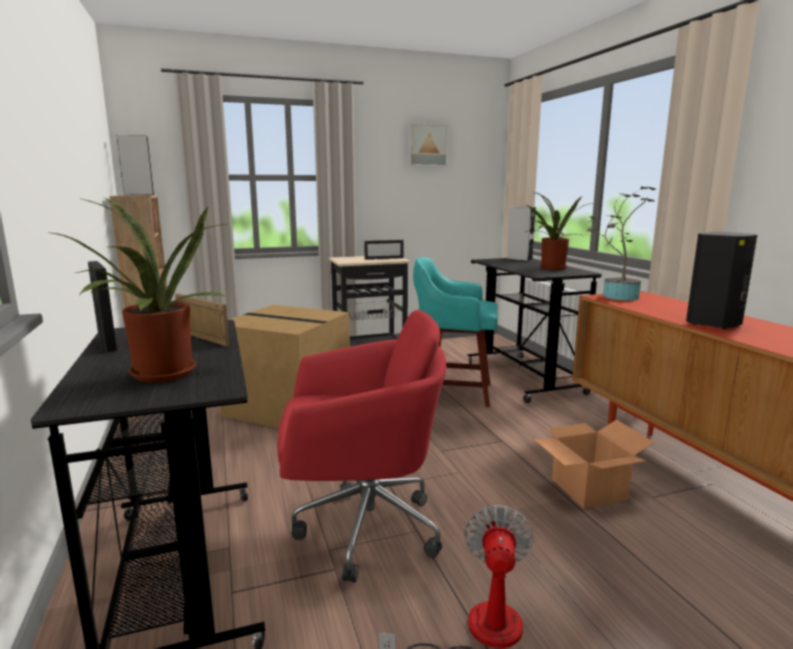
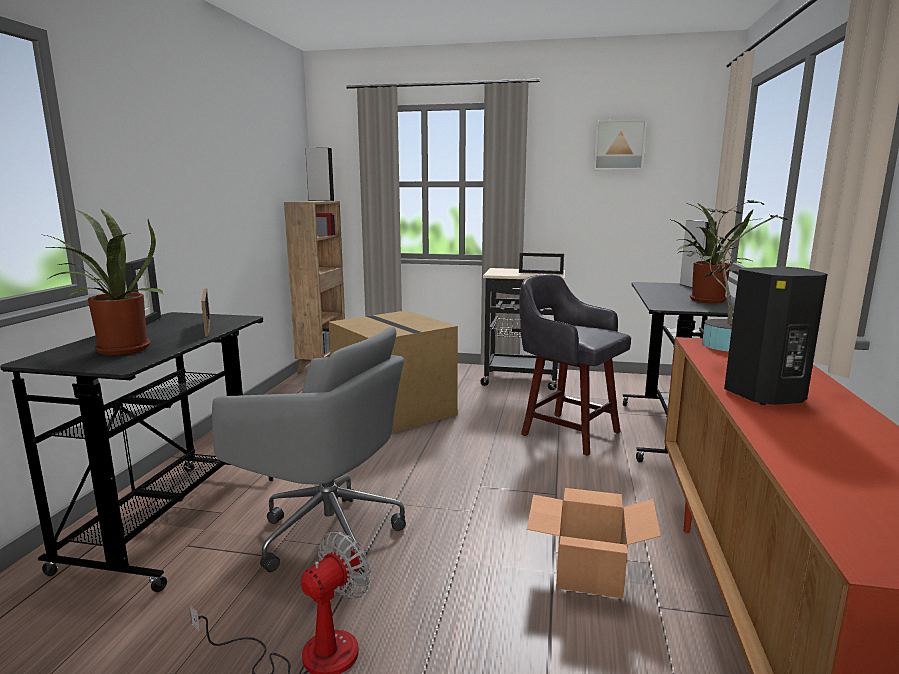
camera: 30 degrees right, 0 degrees up
(361, 532) = (323, 534): red office chair -> grey office chair
(454, 392) = (566, 432): turquoise stool -> grey stool

